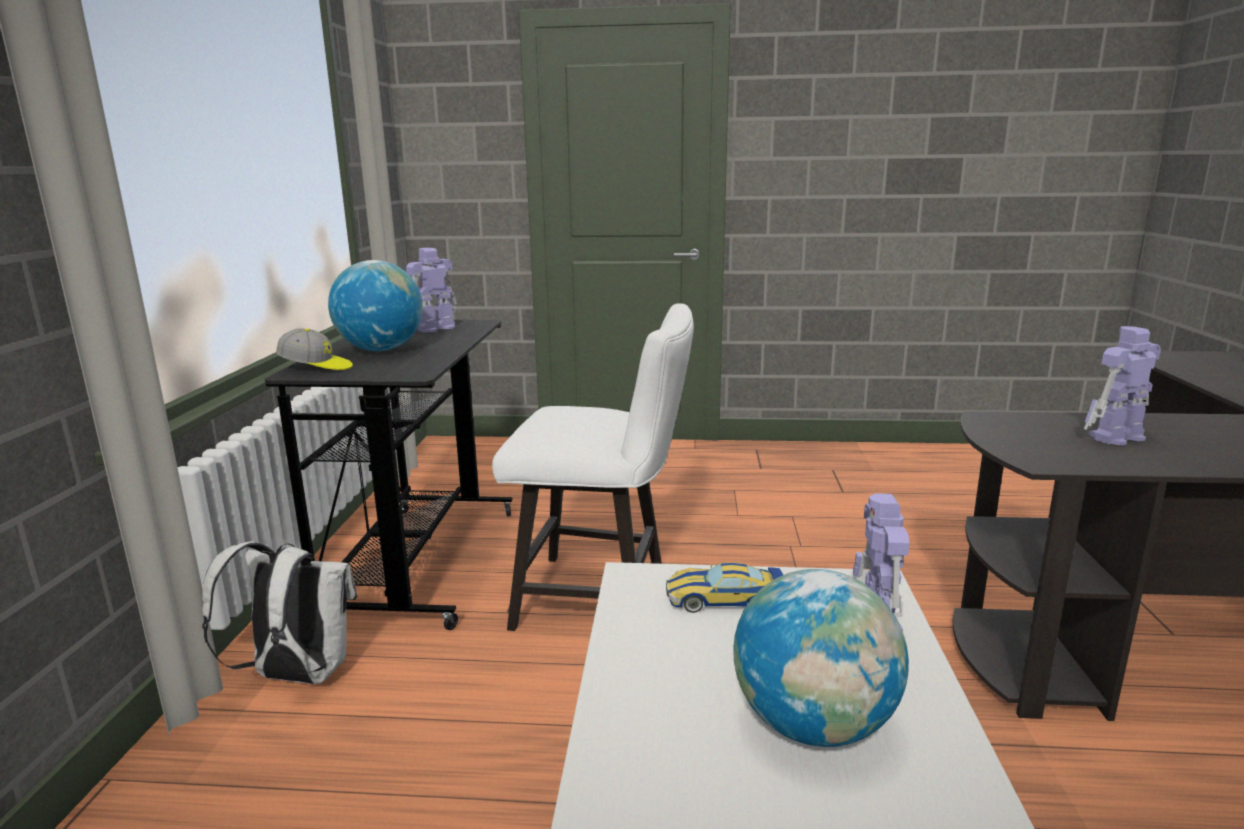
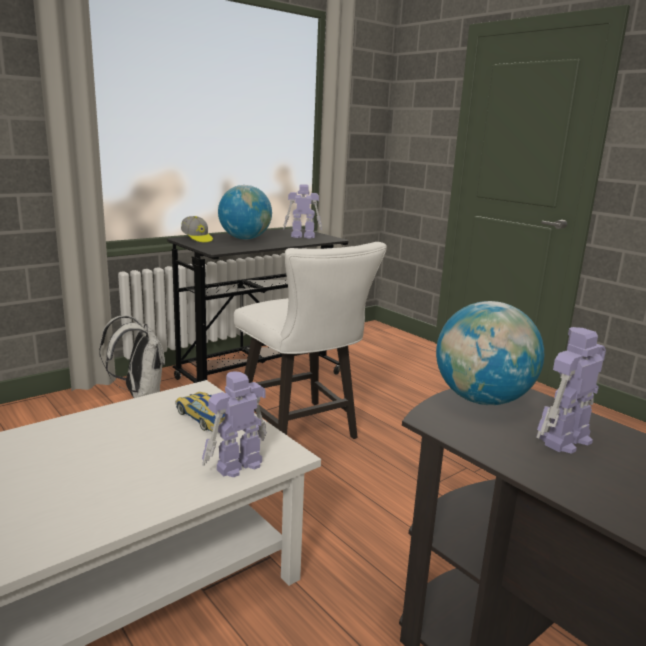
camera: 45 degrees right, 0 degrees up
(813, 725) = (101, 474): globe -> globe (482, 400)
(1115, 437) = (564, 441): toy robot -> toy robot turned 60 degrees counterclockwise

